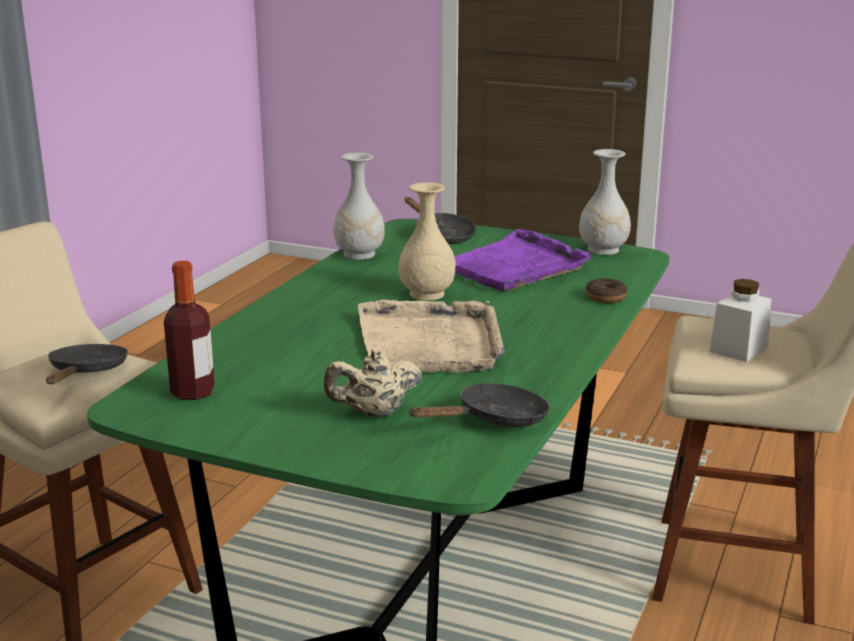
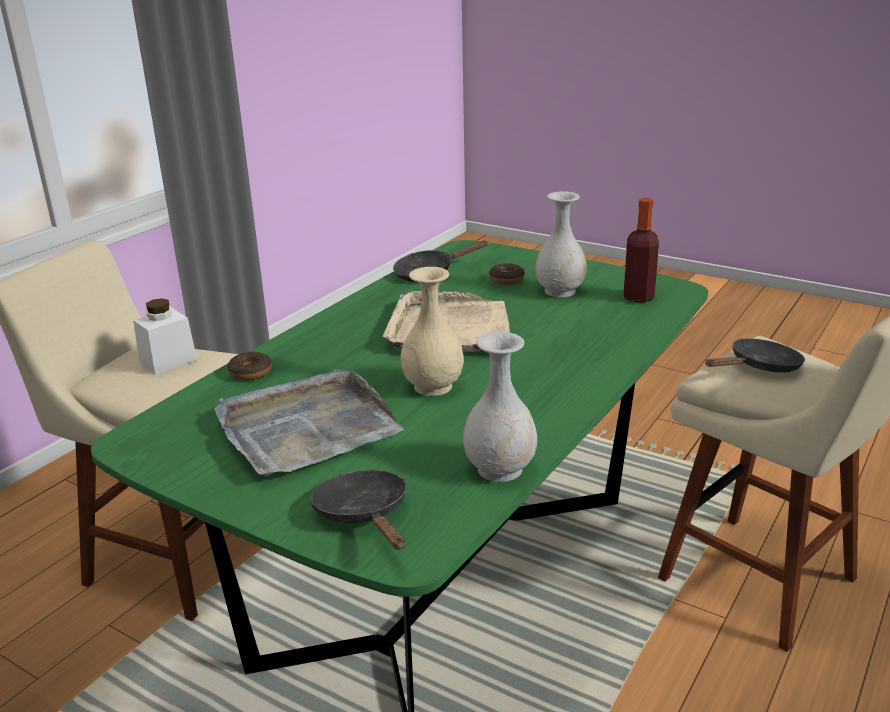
camera: 170 degrees left, 5 degrees up
(86, 372) = (760, 367): black frying pan -> black frying pan turned 135 degrees counterclockwise
(374, 413) = (507, 279): beige teapot -> donut
(515, 267) = (306, 428): purple tray -> grey tray
(602, 250) = (164, 457): white vase -> white vase (560, 291)

